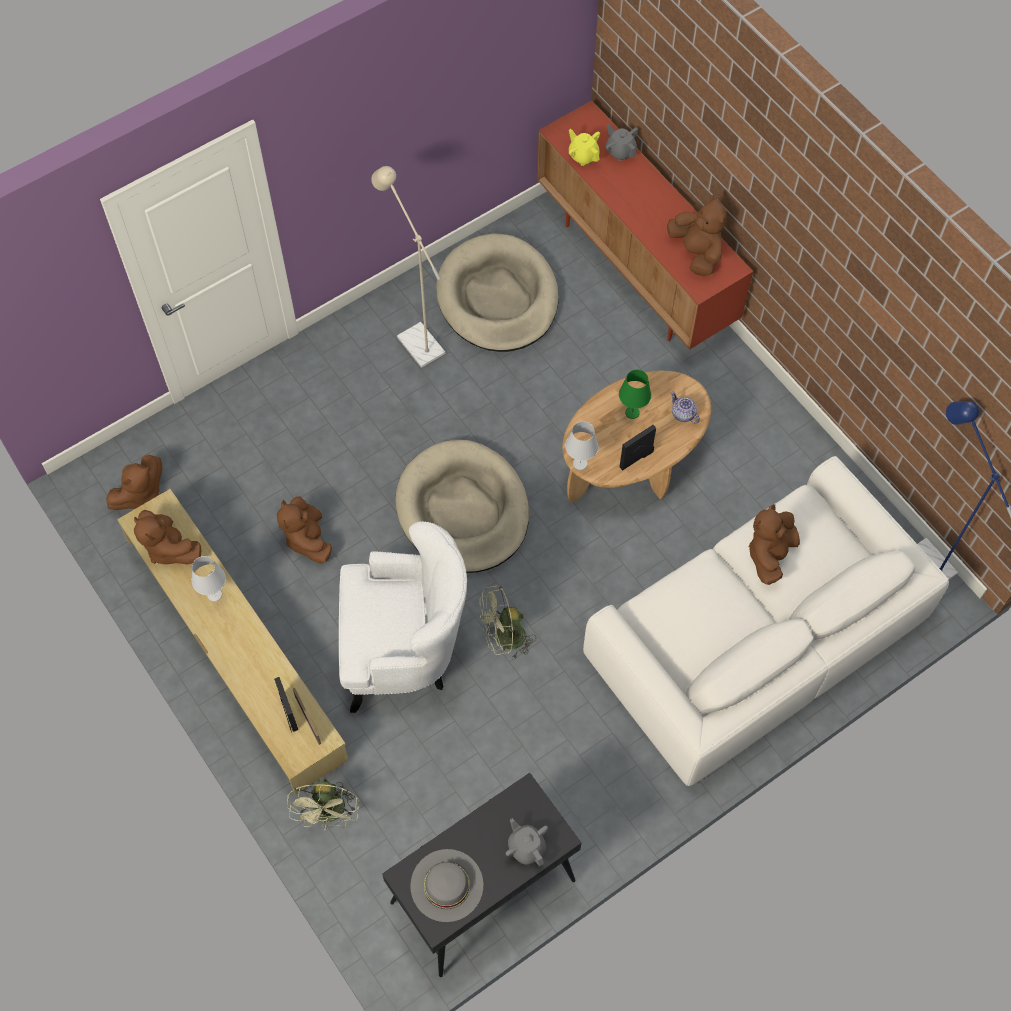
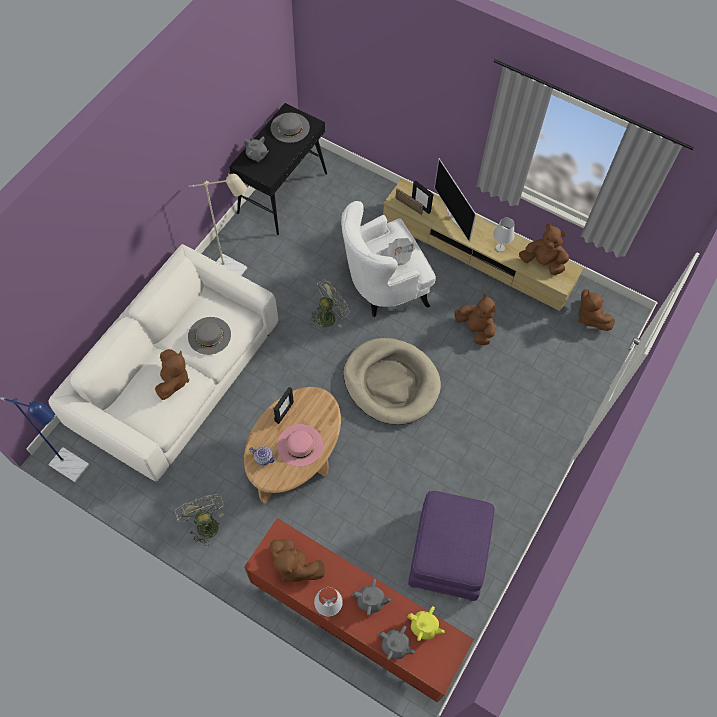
camera: 155 degrees right, 0 degrees up
(140, 495) = (590, 317): brown plush toy -> brown plush toy turned 45 degrees counterclockwise
(250, 673) = (453, 217): none -> television
(330, 814) = (378, 199): green fan -> green fan (205, 523)
(384, 612) = (395, 257): none -> newspaper
(415, 339) = (487, 492): beige floor lamp -> beige floor lamp (234, 271)
(497, 297) = (447, 552): beige dog bed -> purple ottoman
(580, 464) = (320, 394): white table lamp -> white table lamp (328, 607)
(628, 195) = (371, 600): none -> grey teapot
(632, 412) = (300, 445): green table lamp -> pink hat
(701, 599) = (209, 335): none -> grey hat

